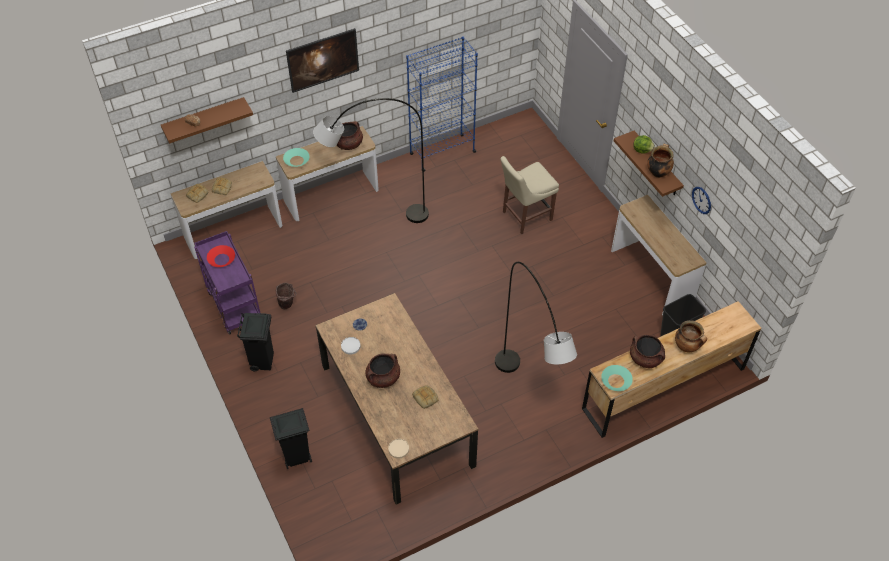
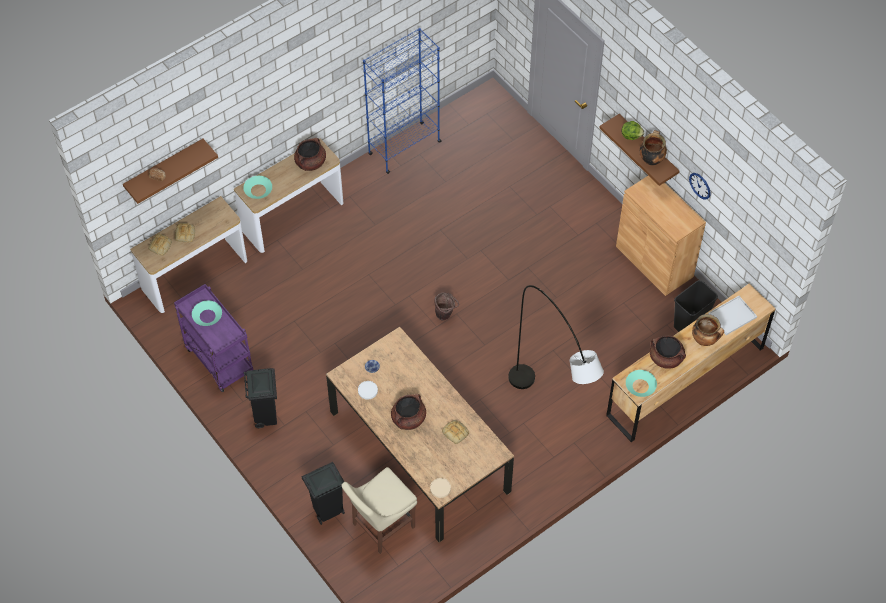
camera: 10 degrees left, 5 degrees up
(221, 259) = (207, 316): red bowl -> turquoise bowl
(288, 305) = (276, 350): brown bucket -> brown bucket (445, 315)
(324, 70) = (281, 93): picture -> none
(374, 220) = (347, 238): grey floor lamp -> none
(525, 216) = (509, 211): beige chair -> beige chair (381, 527)
(650, 277) = (654, 261): console table -> brown cabinet
(717, 329) = (731, 316): none -> white tray

